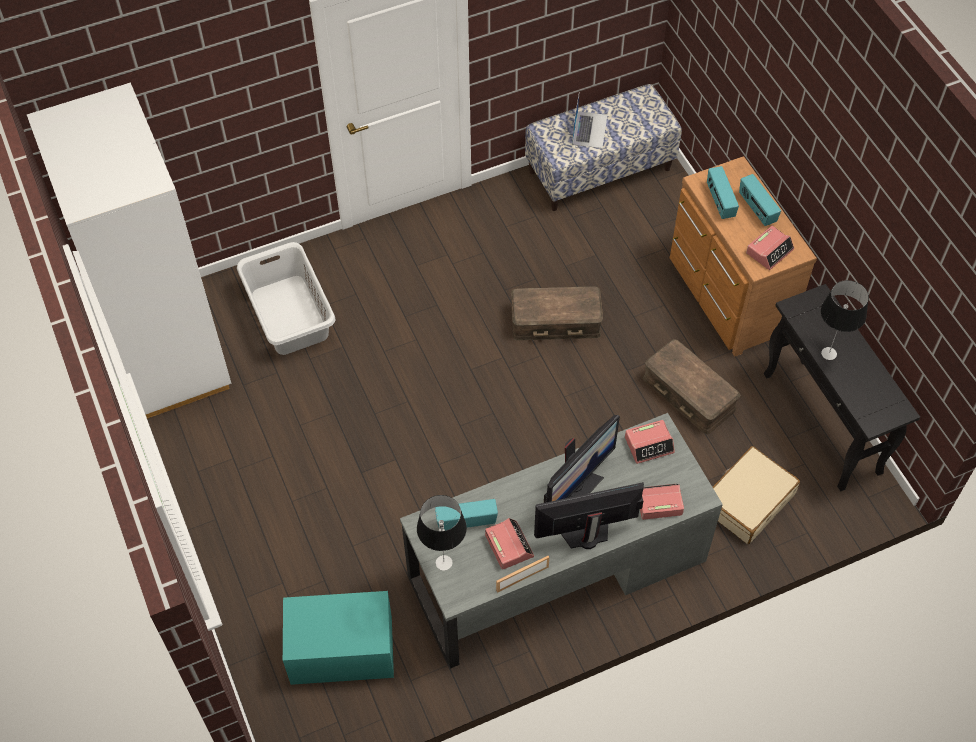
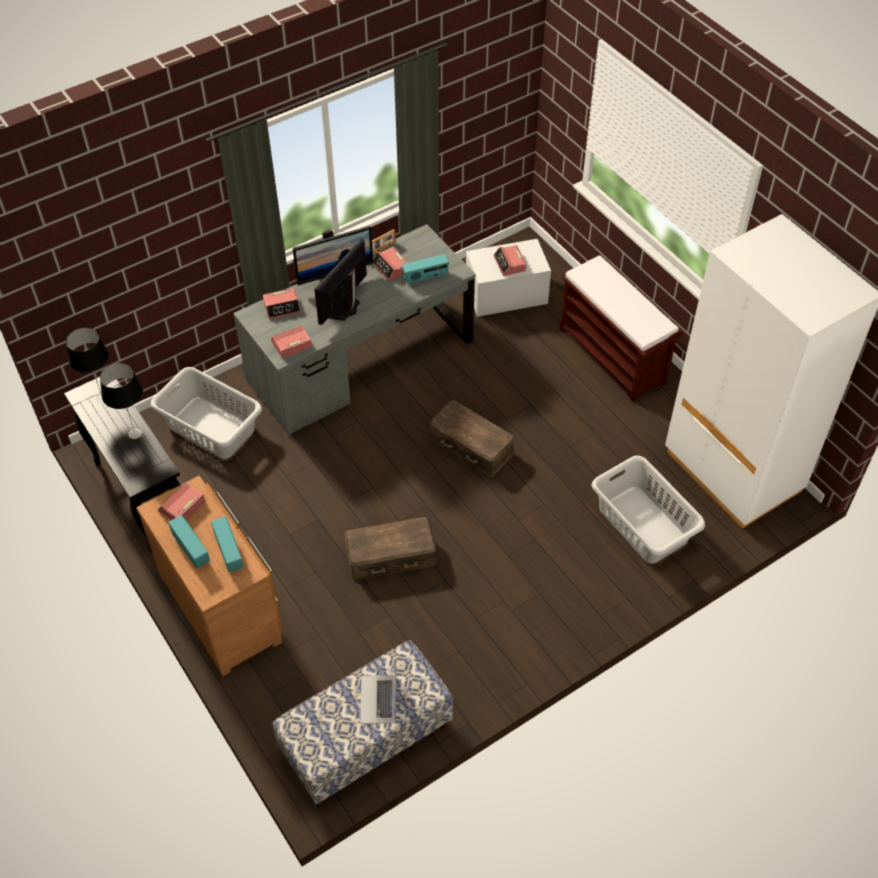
camera: 170 degrees right, 5 degrees down
(237, 525) = (613, 356): none -> brown bench
(335, 618) = (509, 264): none -> alarm clock
(341, 650) = (506, 293): turquoise storage box -> white storage box
(444, 562) = (435, 252): table lamp -> table lamp (102, 398)
(688, 394) = (261, 505): brown storage box -> brown storage box (472, 445)
(747, 501) = (211, 427): beige suitcase -> grey laundry basket

